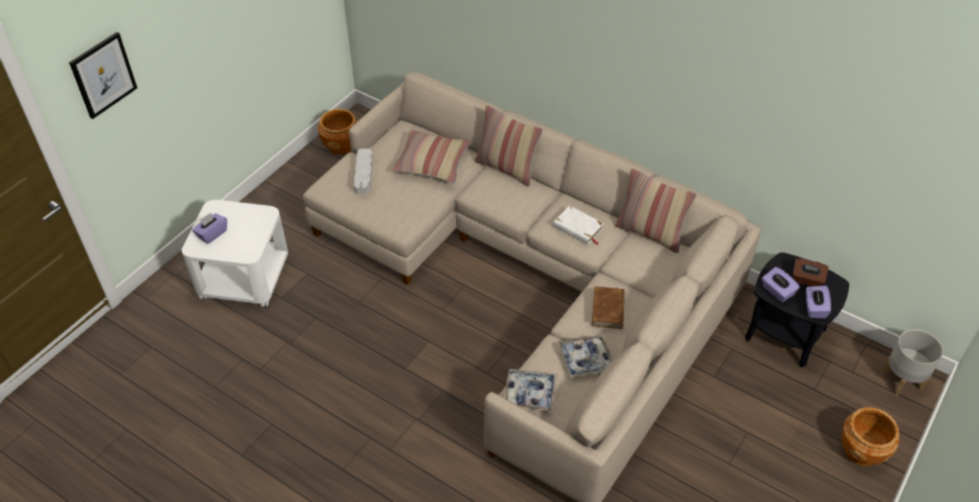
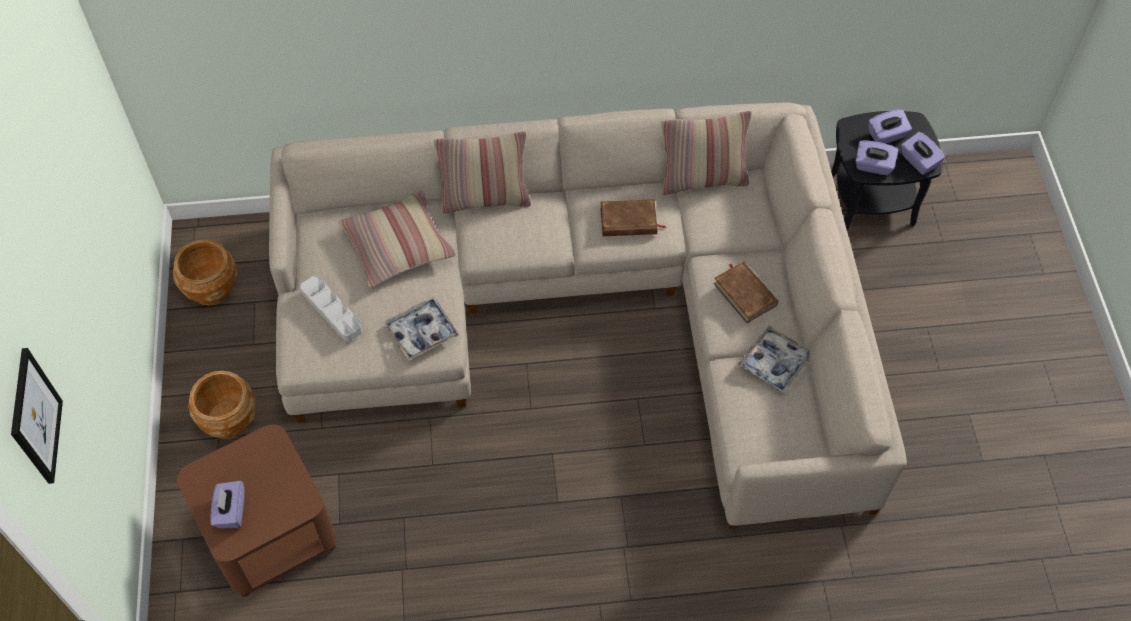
camera: 40 degrees left, 10 degrees up
(244, 278) = (269, 533): white side table -> brown side table
(529, 393) = (758, 438): tray -> tray (422, 332)
(578, 228) = (628, 221): white book -> brown book
(807, 280) = (887, 135): brown tissue box -> purple tissue box
(861, 450) = (1028, 274): brown planter -> brown planter (229, 420)
(902, 380) = (1002, 180): grey planter -> none

